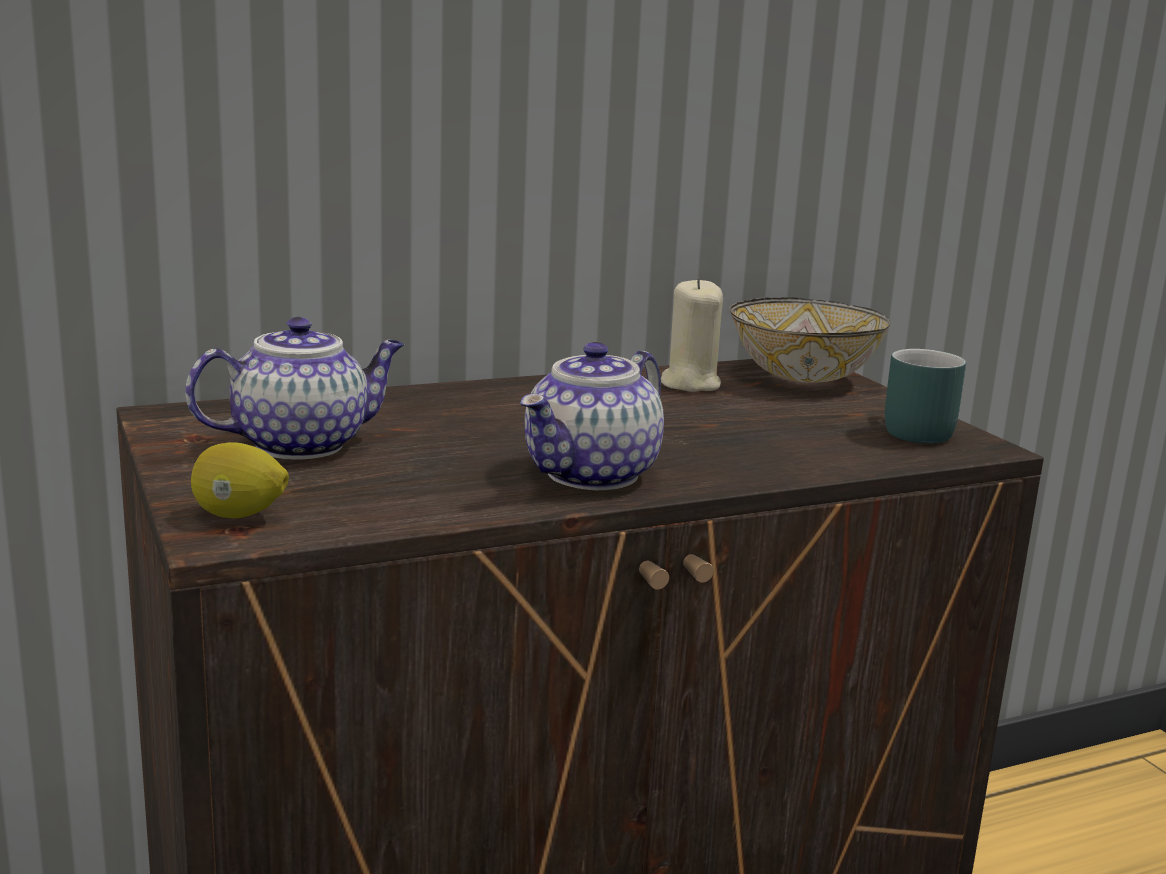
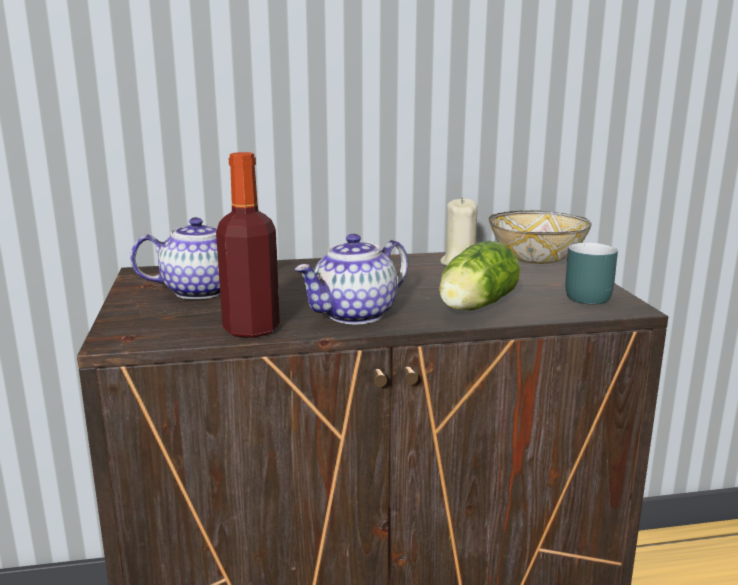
camera: 15 degrees right, 0 degrees up
(238, 516) = (135, 329): lemon -> none
(442, 506) = (251, 329): none -> bottle
(764, 455) = (473, 307): none -> lettuce

